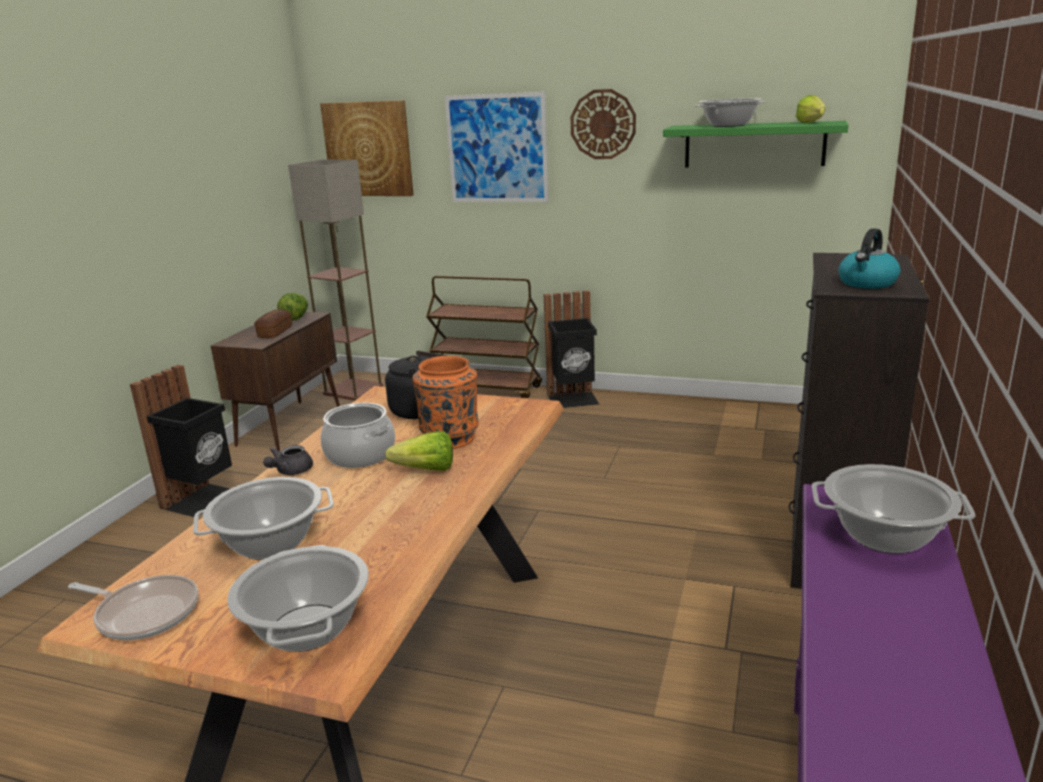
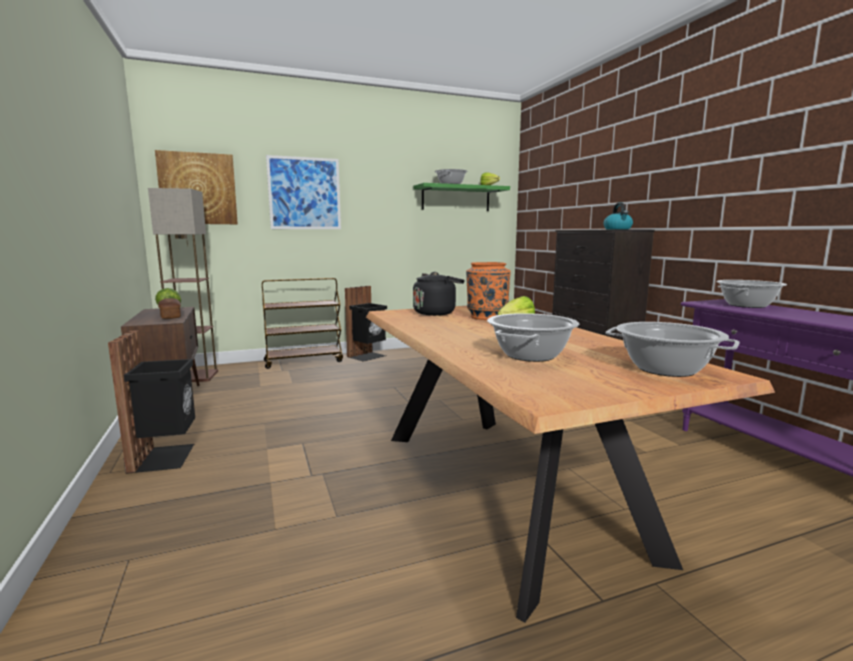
camera: 40 degrees left, 10 degrees down
(144, 613) = (564, 389): frying pan -> none
(290, 471) = (437, 337): grey teapot -> none
(361, 455) = (458, 327): cooking pot -> none
(603, 124) = (374, 182): wall clock -> none

